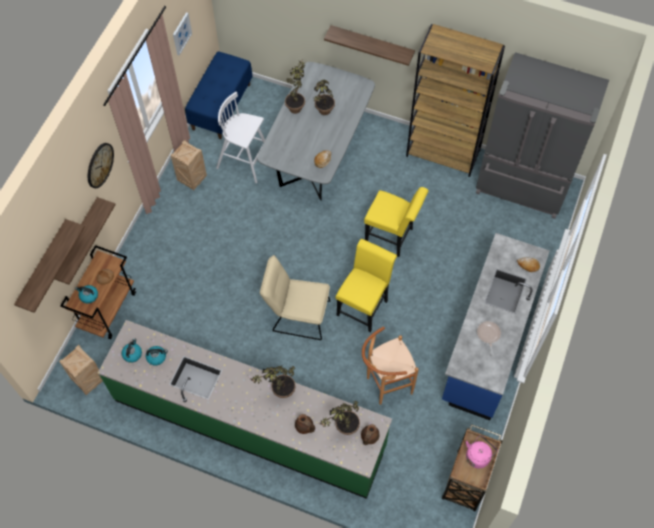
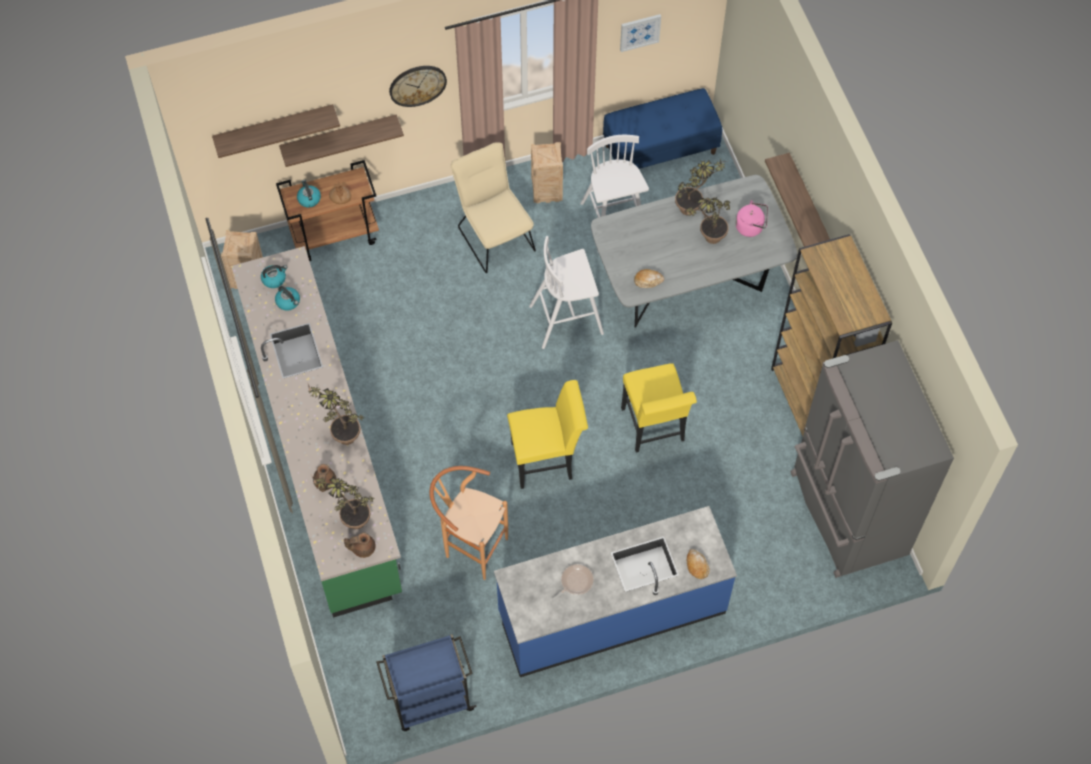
camera: 50 degrees right, 0 degrees up
(284, 229) = (568, 319): none -> white stool
(297, 315) = (478, 405): beige chair -> beige chair (494, 234)
(466, 481) = (430, 700): brown cart -> blue cart
(478, 456) = (431, 667): pink kettle -> pink kettle (751, 227)

